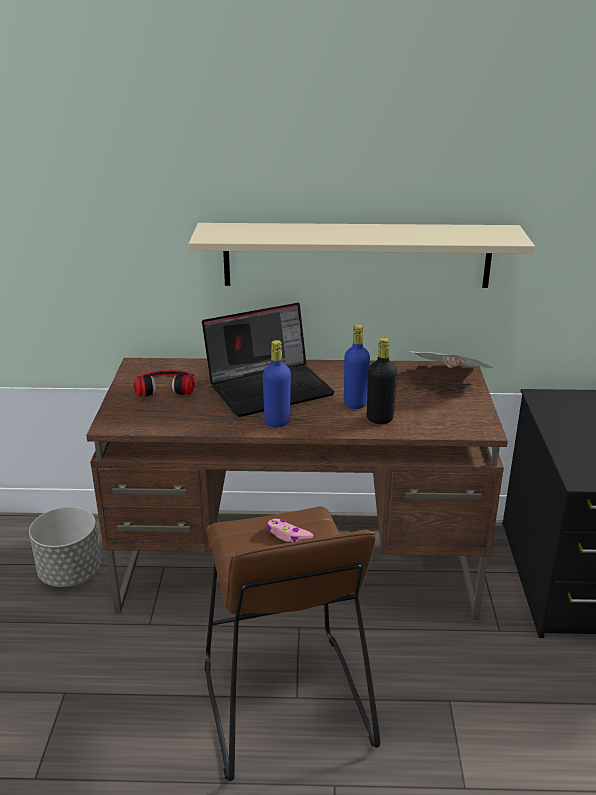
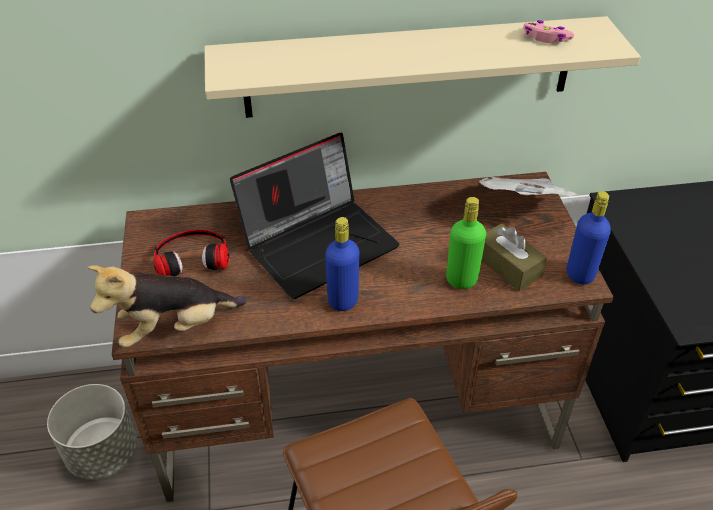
camera: 10 degrees left, 15 degrees up
(139, 425) = (174, 328): none -> plush toy
(288, 535) = (384, 455): pink game controller -> pink game controller (546, 38)
(355, 403) = (426, 258): blue bottle -> blue bottle (580, 274)
(379, 419) = (461, 280): black bottle -> green bottle
(422, 414) = (508, 266): none -> brown tissue box

